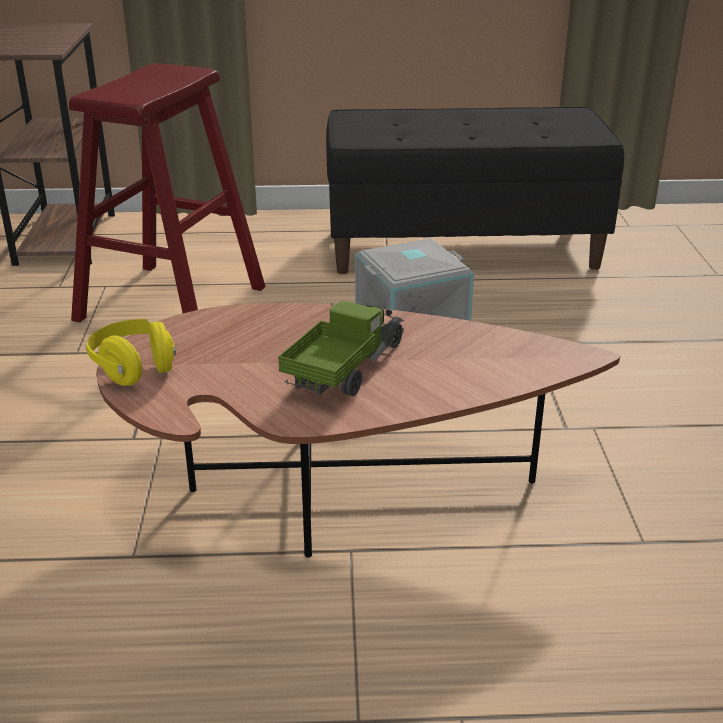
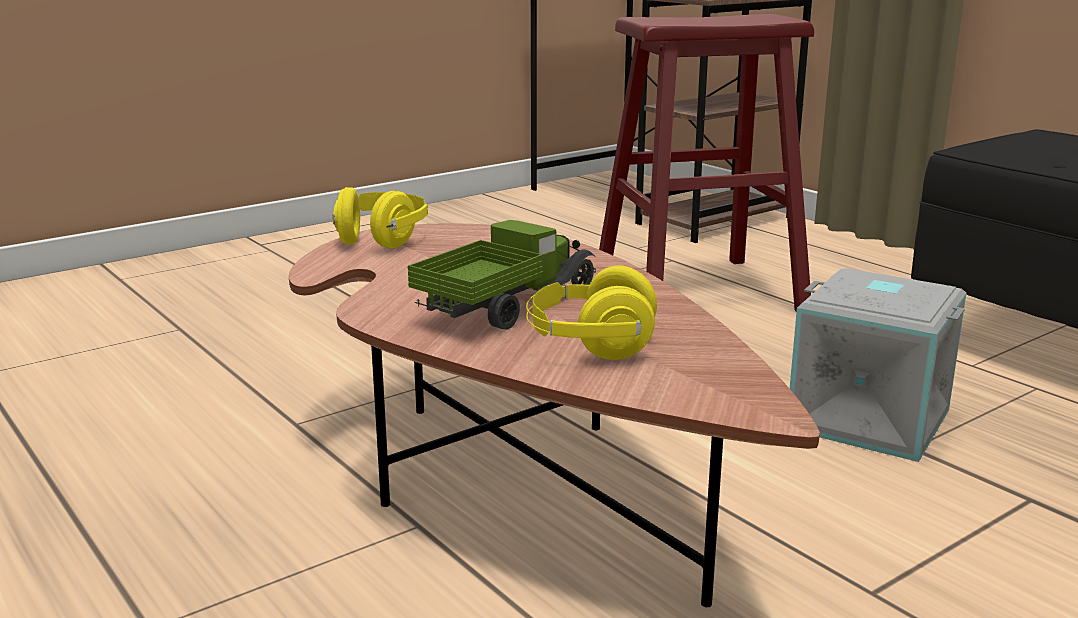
camera: 55 degrees right, 10 degrees down
(345, 369) = (507, 305): toy truck -> toy truck turned 45 degrees counterclockwise
(444, 367) = (590, 345): none -> yellow headphones

